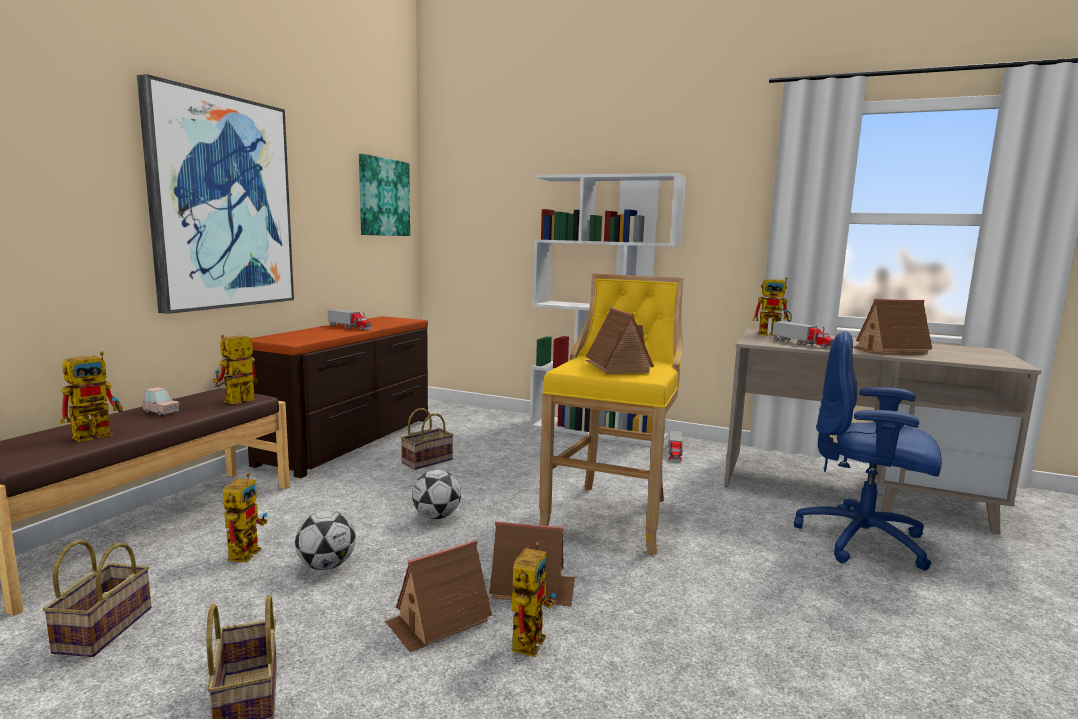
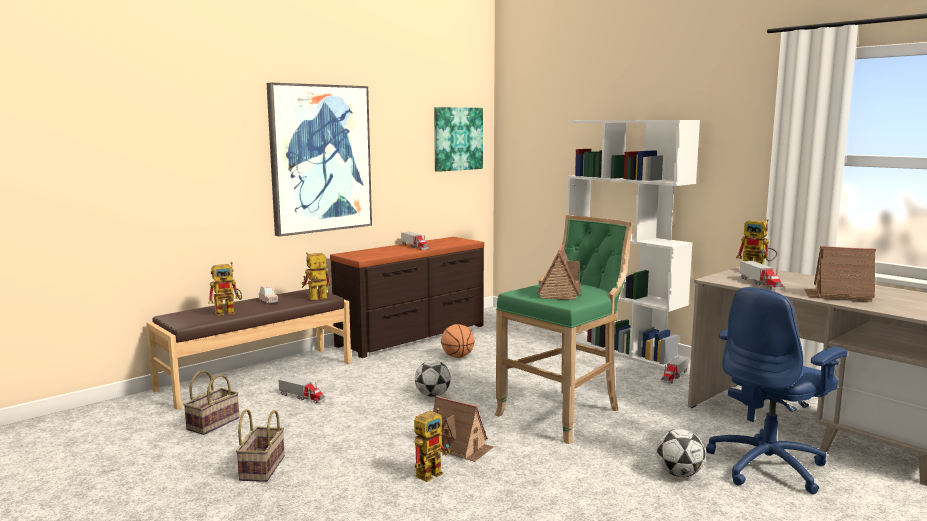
camera: 25 degrees right, 0 degrees up
(245, 551) = (302, 397): toy robot -> toy truck
(326, 566) = (342, 413): football -> football (679, 474)
(427, 461) = (457, 357): basket -> basketball
(438, 621) = (385, 453): toy house -> none
(611, 514) = (564, 413): yellow stool -> green stool
(864, 541) = (768, 466): blue office chair -> blue office chair turned 90 degrees counterclockwise

